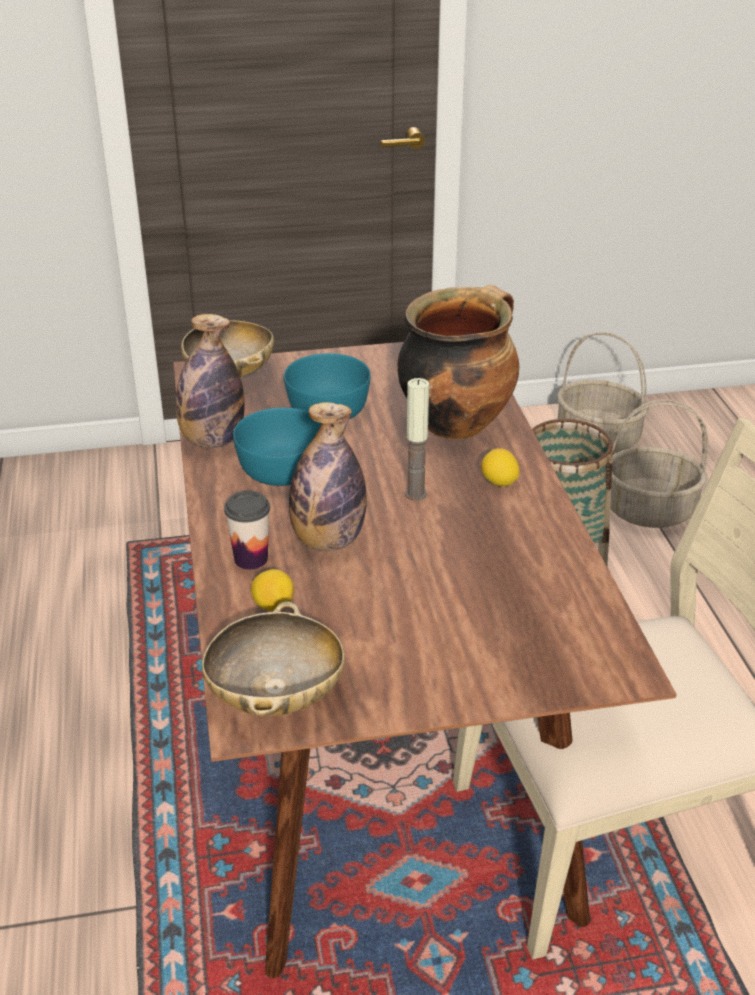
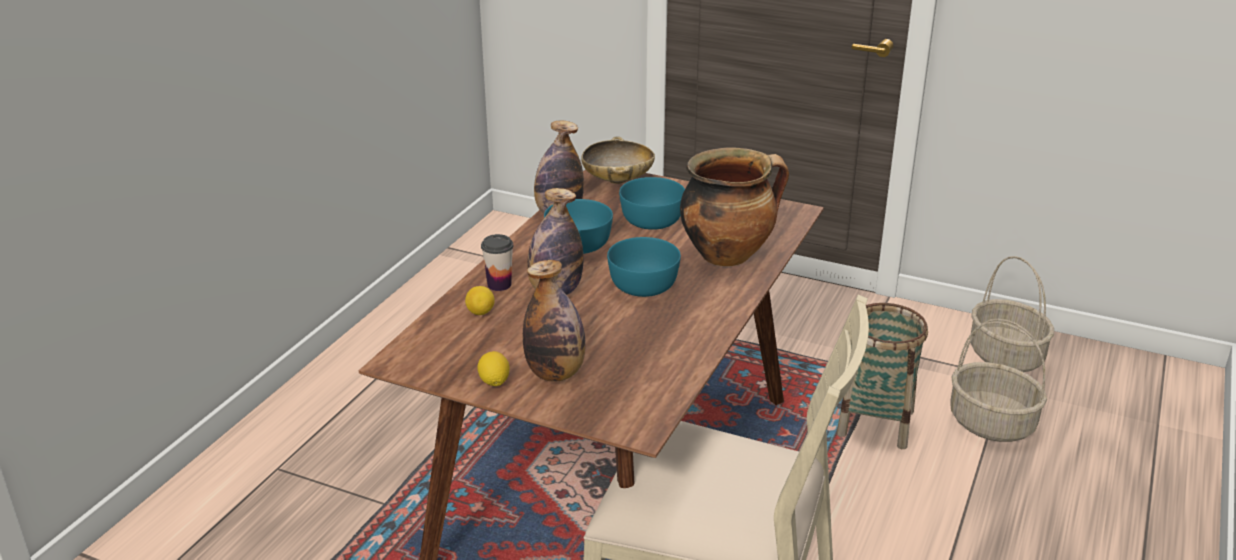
camera: 35 degrees right, 5 degrees down
(276, 694) = (426, 356): beige bowl -> none
(415, 494) = (643, 286): candle -> turquoise bowl
(455, 645) = (555, 373): none -> bottle
(499, 483) = (707, 299): lemon -> lemon (494, 382)

